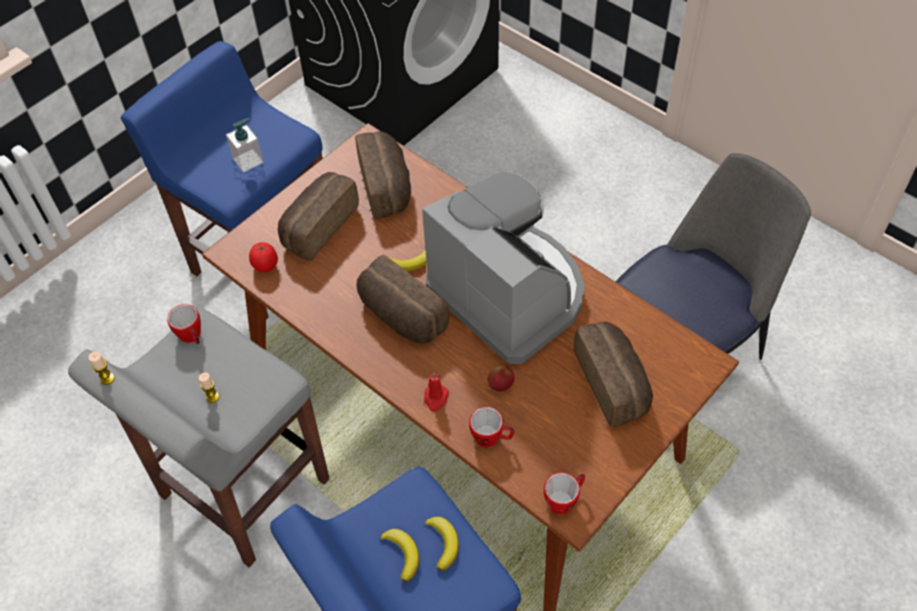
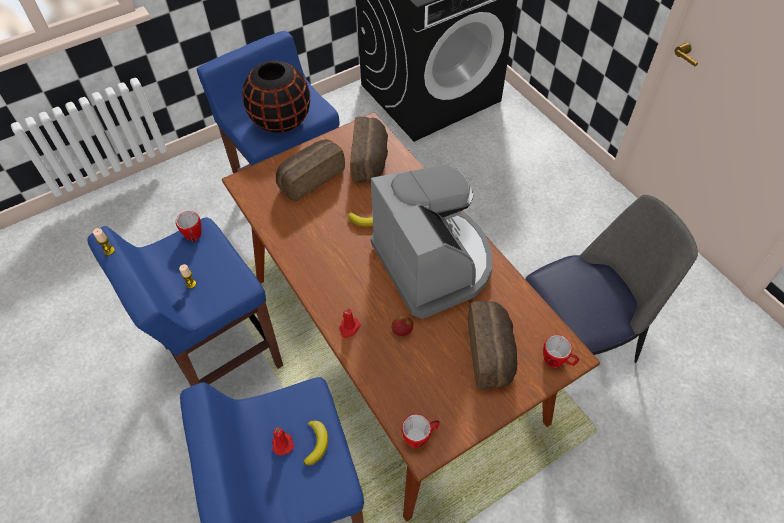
camera: 15 degrees right, 0 degrees up
(242, 489) = (221, 356): grey stool -> blue stool
(248, 160) = (281, 120): soap dispenser -> black vase
(266, 265) = (262, 197): tomato -> none
(400, 316) = (345, 259): bread -> none
(402, 554) = (282, 443): banana -> red candle
(492, 438) = (380, 371): mug -> mug (557, 361)

